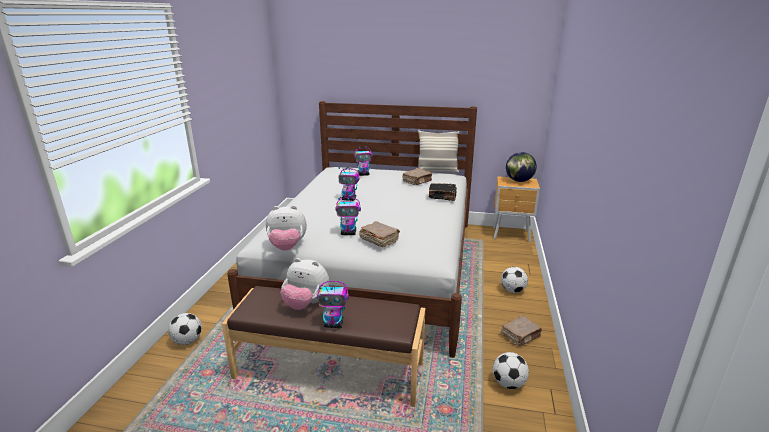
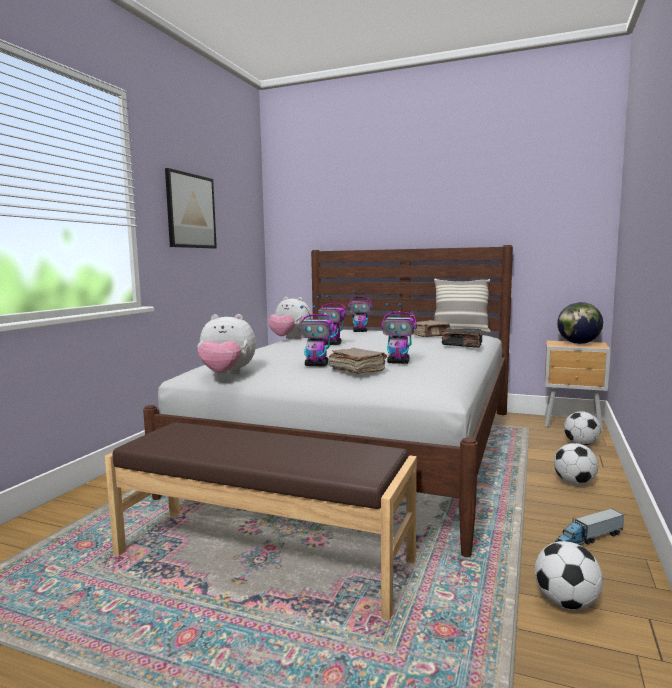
camera: 10 degrees right, 15 degrees down
(187, 341) = (79, 508): football -> football (580, 444)
(224, 88) = (191, 211): none -> picture
(306, 304) = (232, 440): plush toy -> plush toy (290, 339)
(334, 324) = (263, 460): toy robot -> toy robot (398, 362)
(521, 336) = (589, 538): brown book -> toy truck

